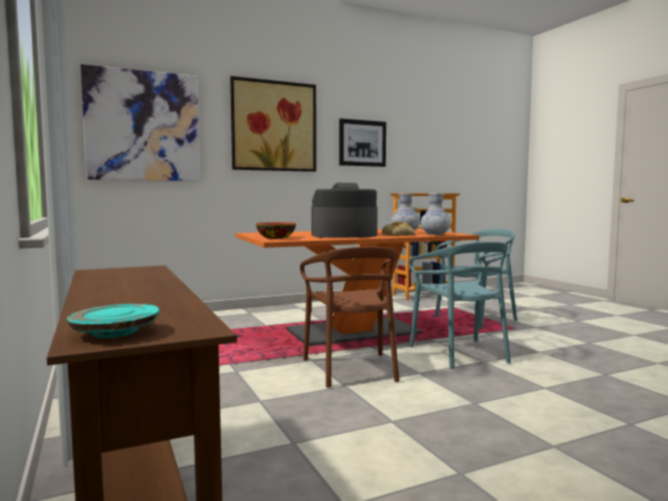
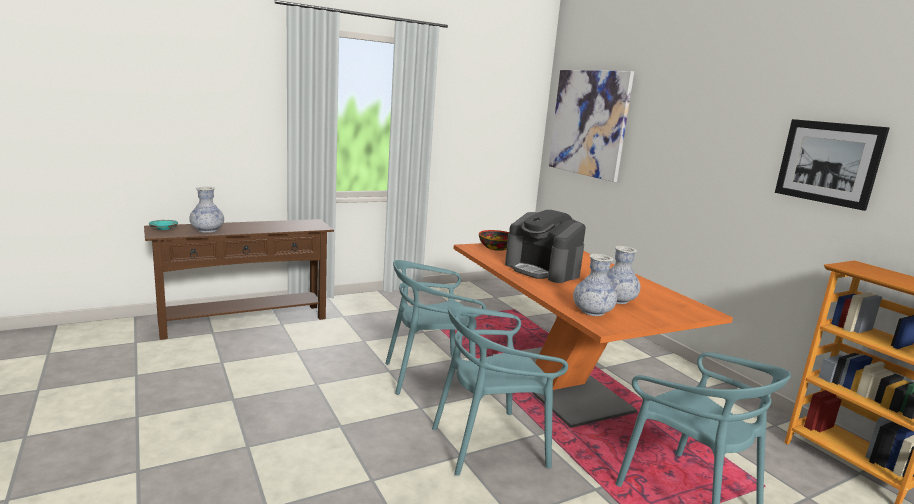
camera: 85 degrees right, 10 degrees up
(154, 304) = (207, 230): none -> vase
(274, 126) = (698, 128): picture -> none
(343, 235) = (542, 270): coffee machine -> coffee machine turned 150 degrees clockwise
(351, 369) = (430, 375): brown chair -> turquoise chair
(399, 235) = (561, 292): bread -> none

